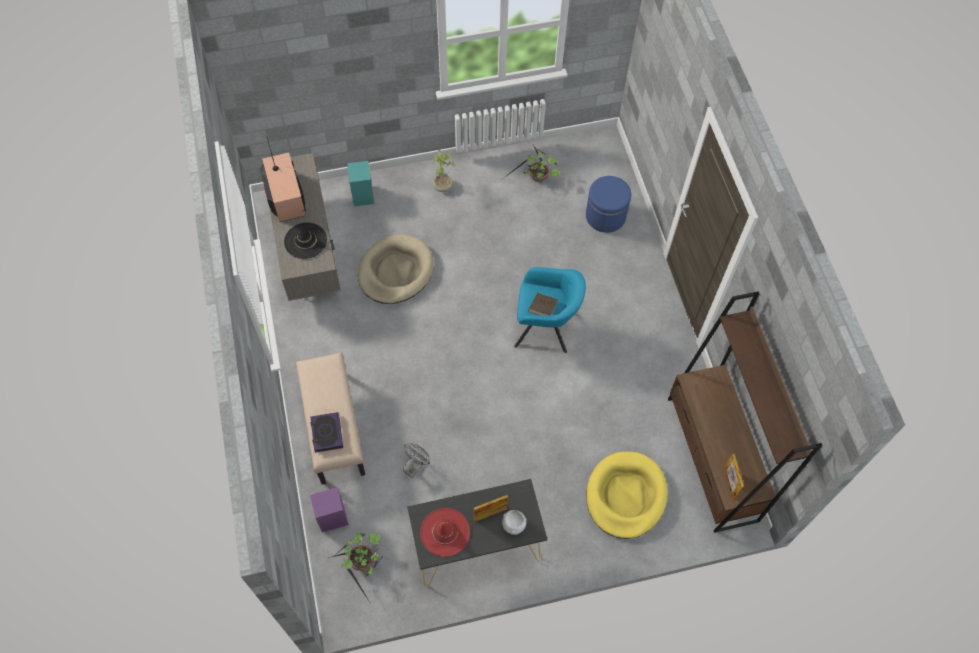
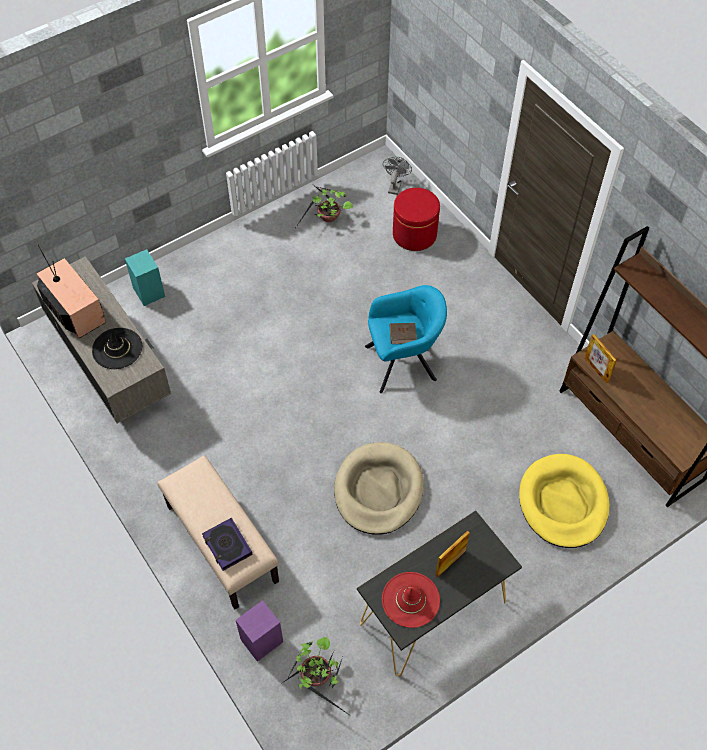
camera: 20 degrees left, 5 degrees down
(395, 271) = (219, 358): beige dog bed -> beige dog bed (378, 490)
(415, 465) = (329, 551): grey fan -> grey fan (395, 185)
(443, 186) = (233, 256): potted plant -> none
(513, 525) = (479, 565): white bowl -> none
(605, 216) = (414, 234): blue ottoman -> red ottoman
(729, 483) = (673, 444): picture frame -> picture frame (596, 369)

